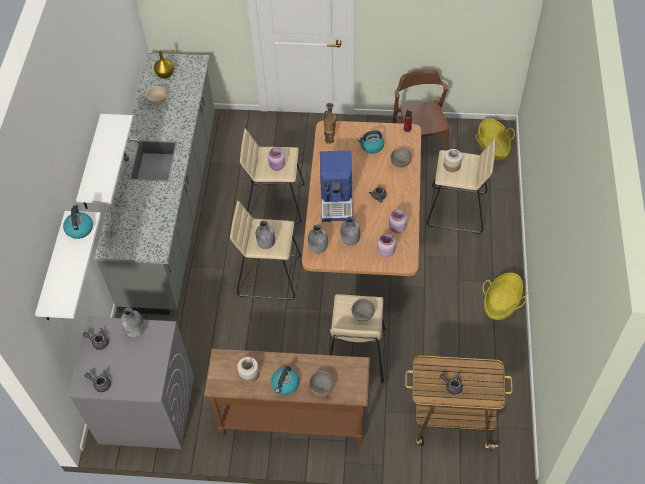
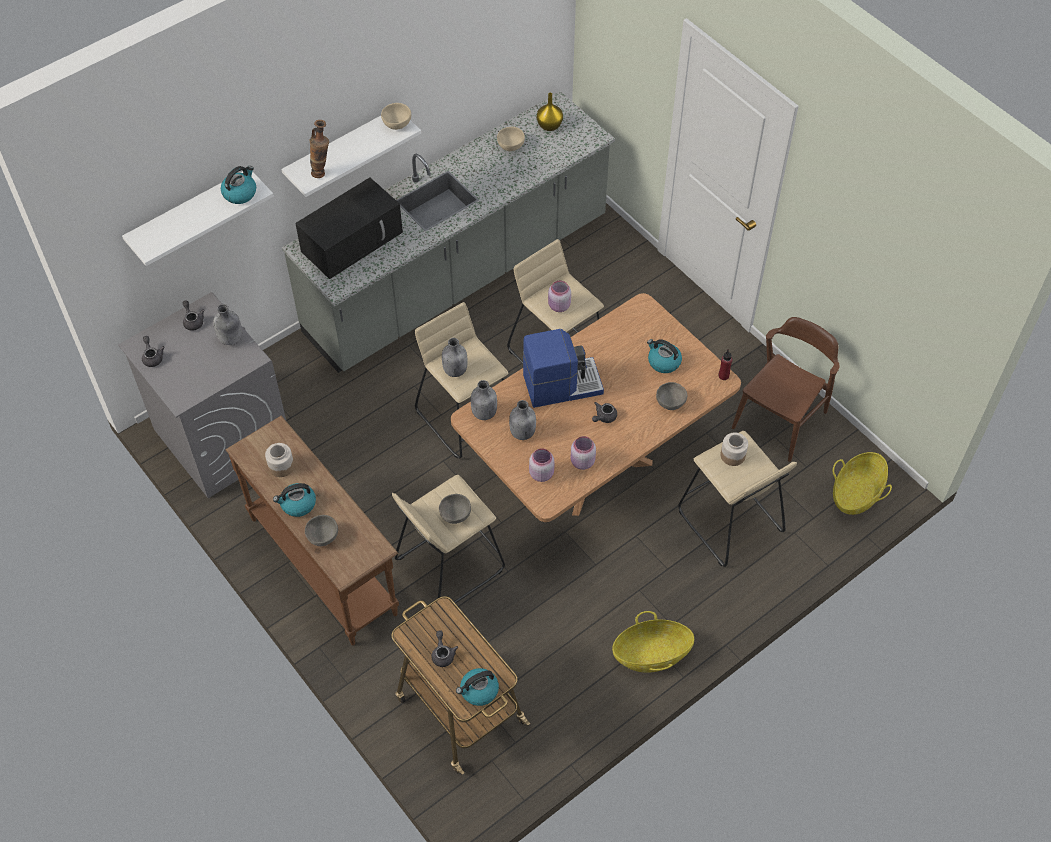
camera: 45 degrees right, 0 degrees up
(113, 122) = (396, 124): none -> beige bowl
(133, 219) = (353, 240): none -> black microwave
(330, 138) = (633, 319): vase -> vase (322, 172)
(337, 199) = (561, 384): coffee machine -> coffee machine turned 150 degrees counterclockwise
(492, 385) = (478, 691): none -> kettle

